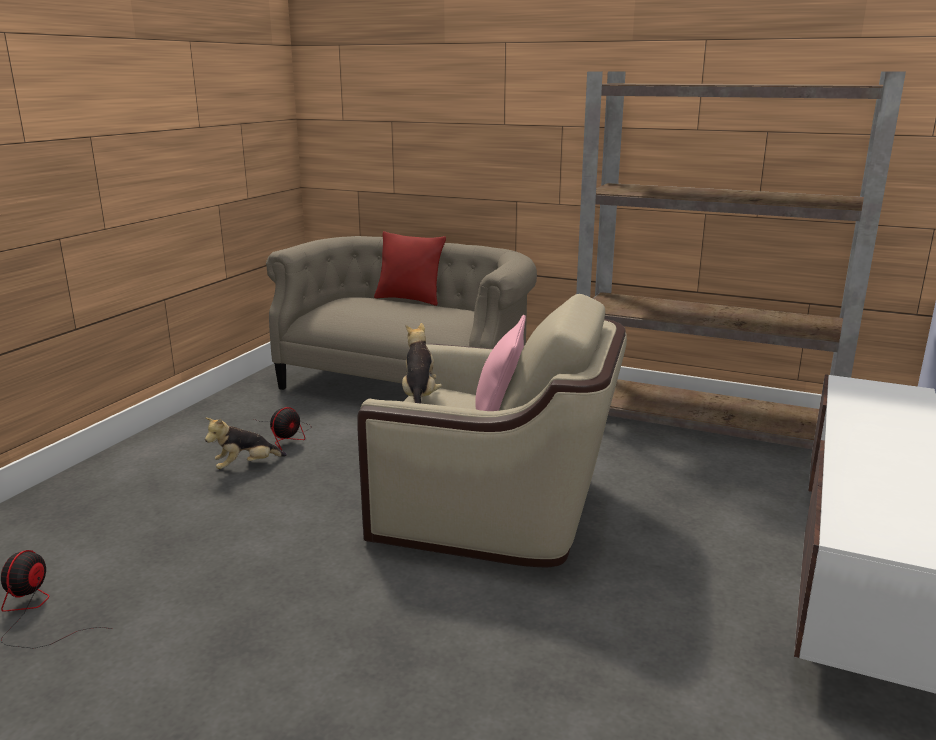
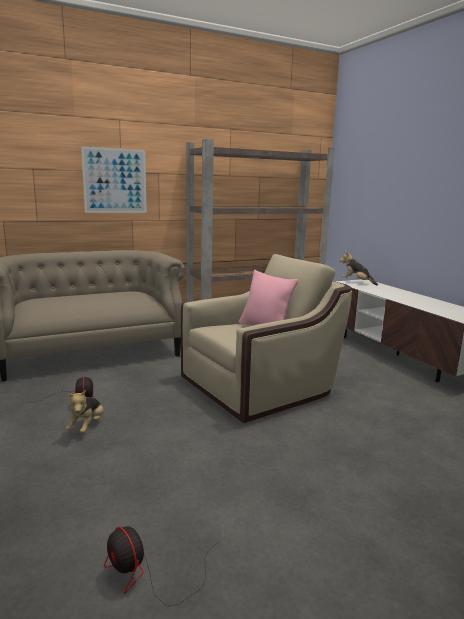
camera: 50 degrees left, 5 degrees down
(409, 299) = (74, 293): red pillow -> none
(420, 397) = (214, 331): plush toy -> plush toy (356, 282)
(493, 139) = (115, 181): none -> picture

